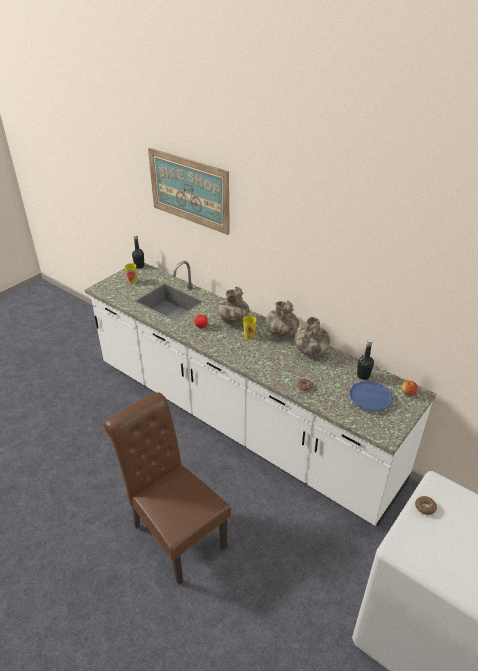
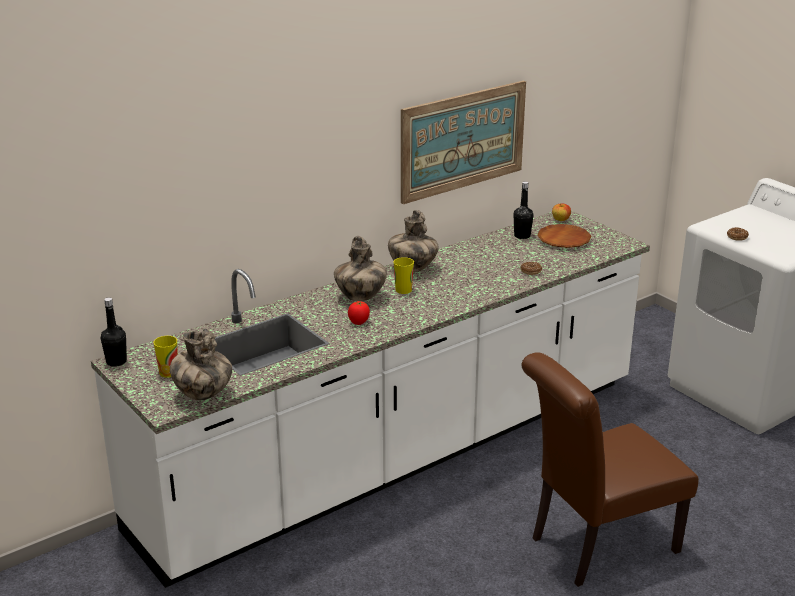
camera: 75 degrees left, 10 degrees down
(189, 190) = (206, 145): picture -> picture (463, 140)
(311, 352) = (463, 256): vase -> vase (202, 394)
(370, 398) = (563, 240): blue plate -> brown plate

